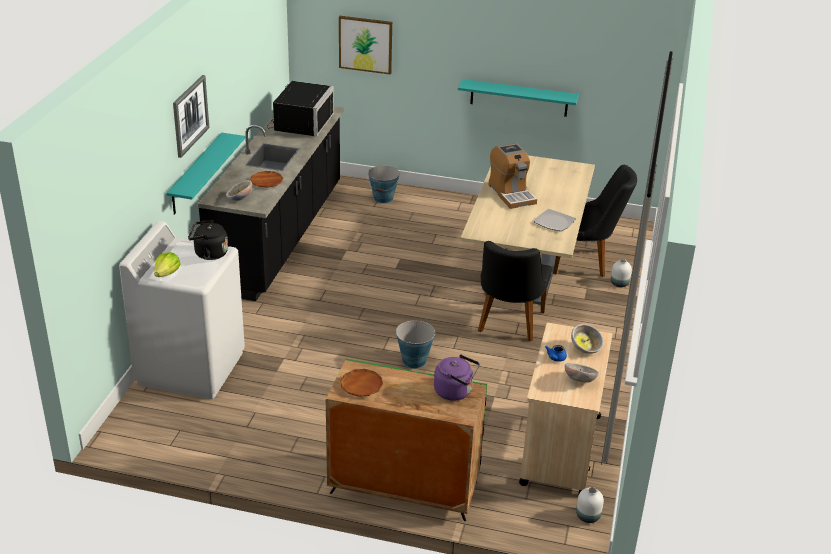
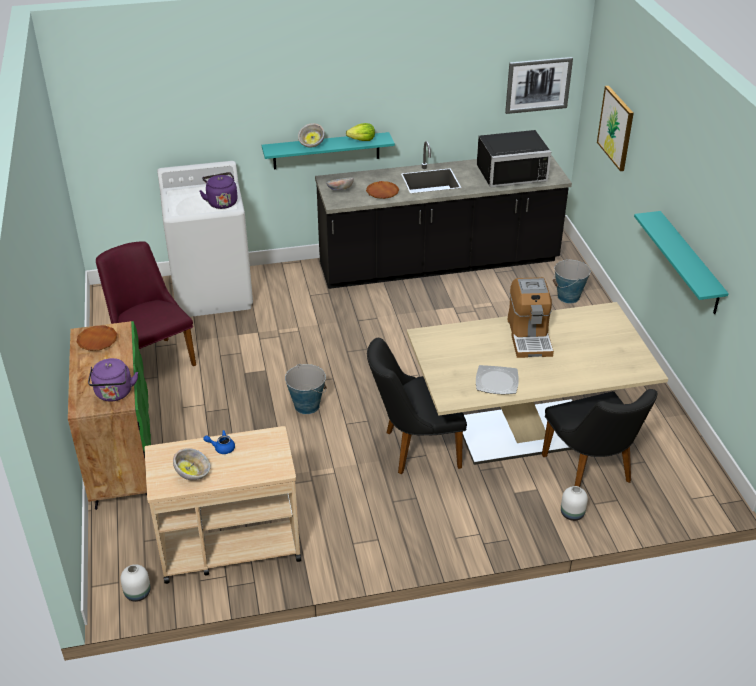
camera: 65 degrees right, 5 degrees up
(167, 273) = (178, 195): lettuce -> lettuce (362, 140)
(190, 115) = (322, 93): picture -> picture (538, 85)
(208, 254) = (221, 202): black kettle -> purple kettle
(264, 433) = (151, 358): none -> purple chair
(511, 194) = (529, 337): coffee machine -> coffee machine turned 45 degrees counterclockwise
(585, 348) = (253, 464): bowl -> bowl (312, 144)

